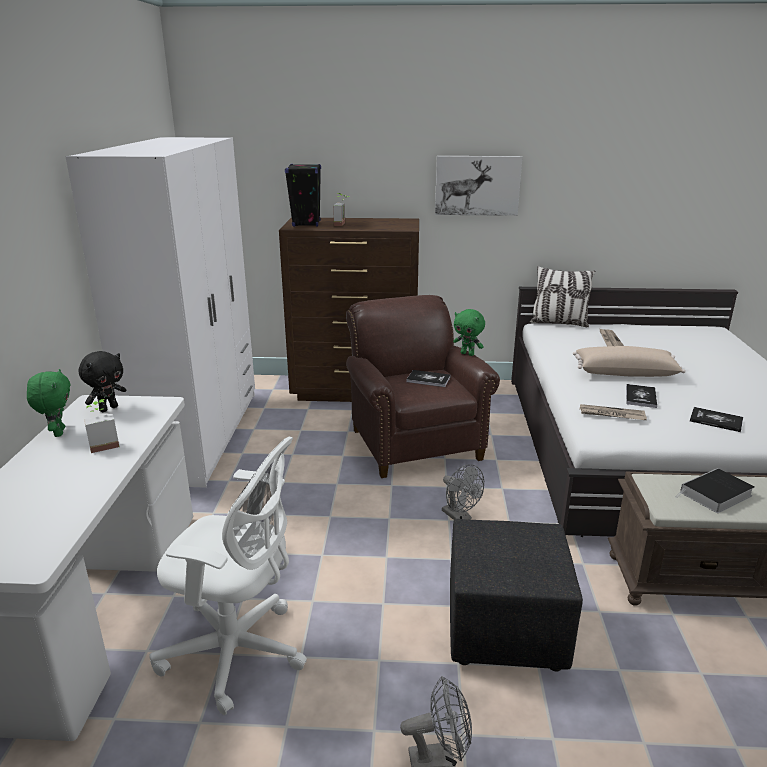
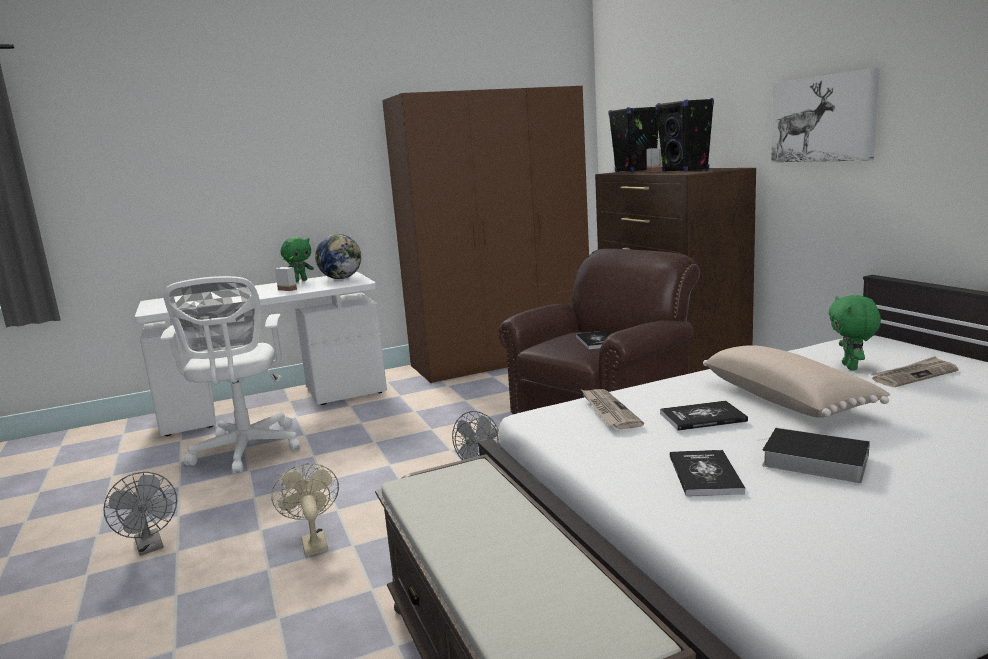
camera: 65 degrees right, 10 degrees down
(108, 408) = (341, 278): black plush toy -> globe
(200, 434) = (502, 358): white wardrobe -> brown wardrobe
(376, 224) = (685, 171): none -> black speaker
(468, 354) = (647, 323): green plush toy -> green plush toy (851, 367)
(506, 631) = (313, 542): black ottoman -> beige fan
(558, 323) = (910, 343): pillow -> none
(715, 495) = (471, 511): book -> book (811, 460)

